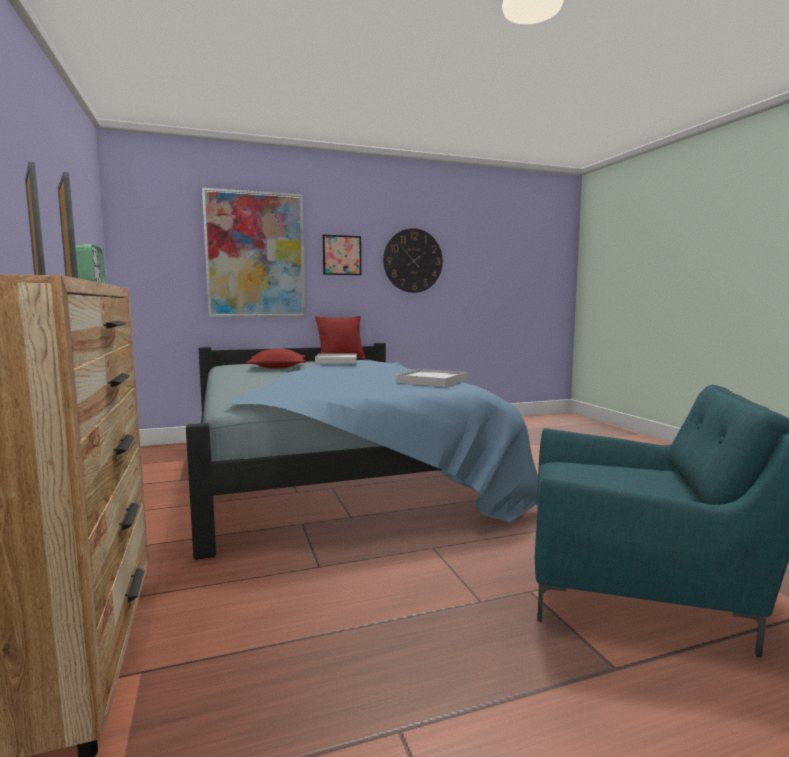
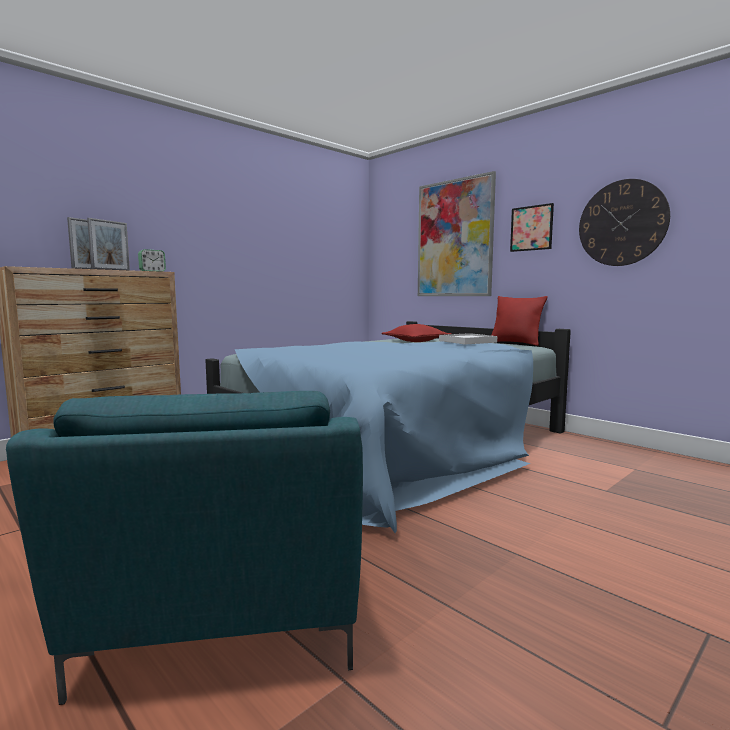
camera: 65 degrees right, 0 degrees up
(432, 381) = (387, 361): white tray -> none

